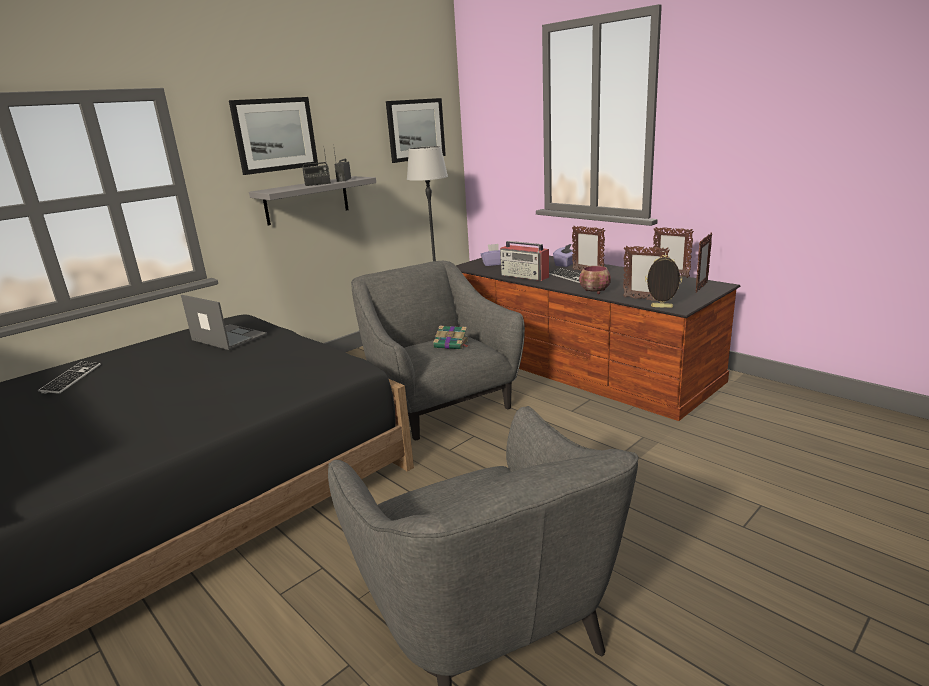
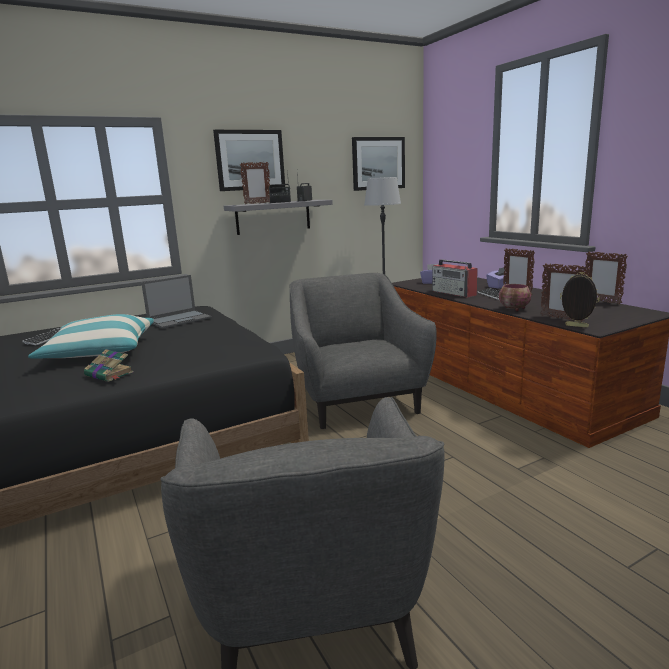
camera: 15 degrees right, 5 degrees down
(158, 391) = (100, 351): none -> pillow
(228, 337) = (180, 319): laptop -> laptop turned 90 degrees clockwise
(452, 344) = (368, 346): book -> book (110, 374)
(701, 287) = (629, 313): picture frame -> picture frame (257, 203)

